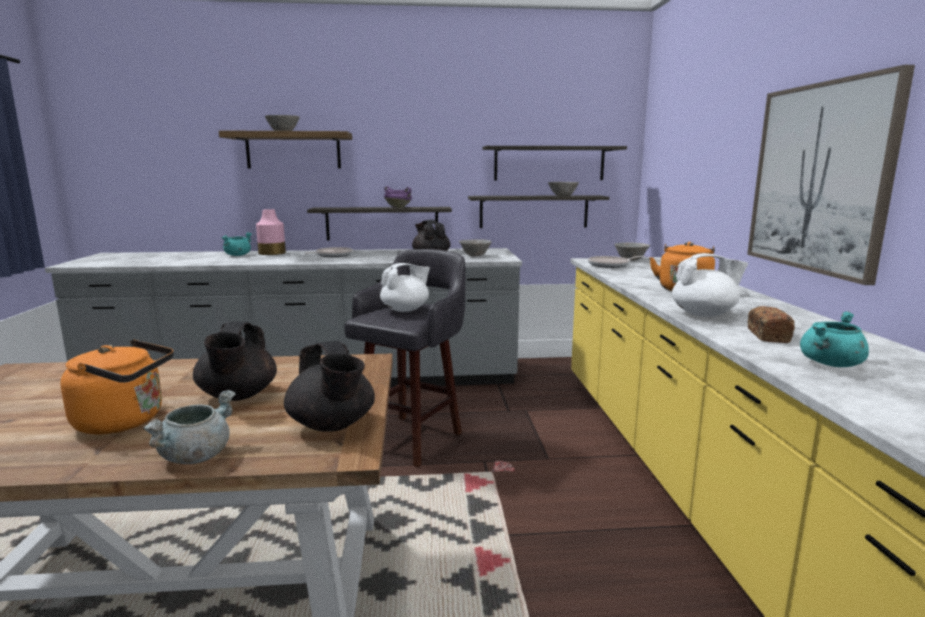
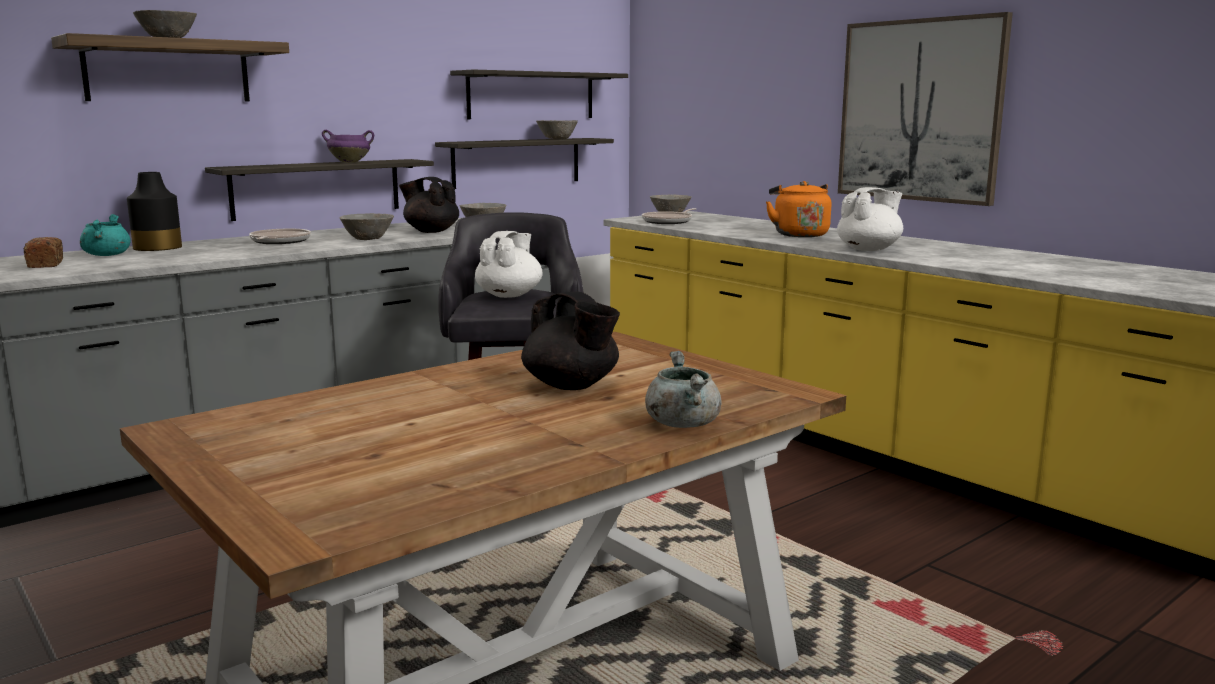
camera: 35 degrees left, 0 degrees up
(125, 421) = (523, 424): orange kettle -> none
(272, 253) = (158, 247): pink vase -> black vase
(332, 425) = (732, 383): black teapot -> none
(381, 258) = (369, 238): none -> grey bowl
(767, 335) = (948, 257): bread -> bread (45, 264)
(830, 364) = (1026, 267): turquoise cooking pot -> none

